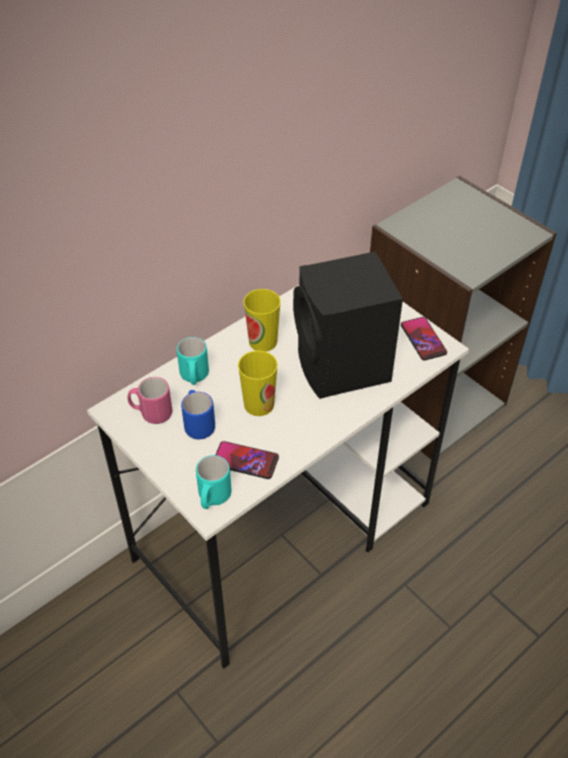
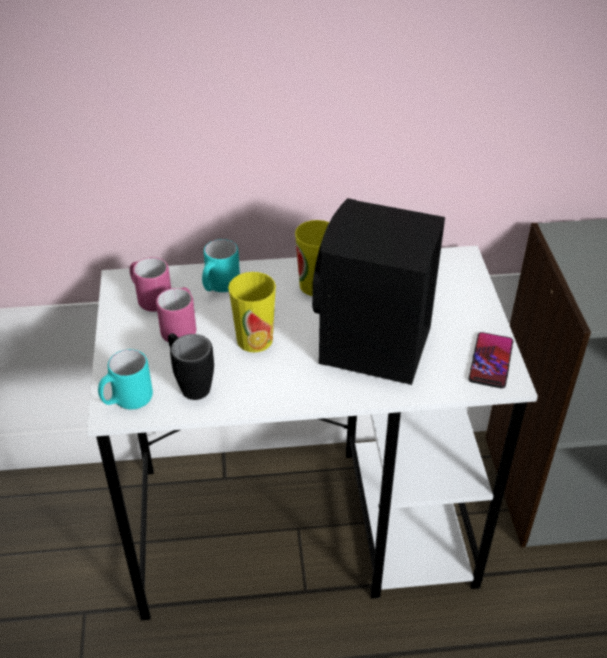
camera: 35 degrees right, 5 degrees down
(198, 424) = (181, 329): blue mug -> pink mug
(245, 461) = (190, 383): phone -> black mug

